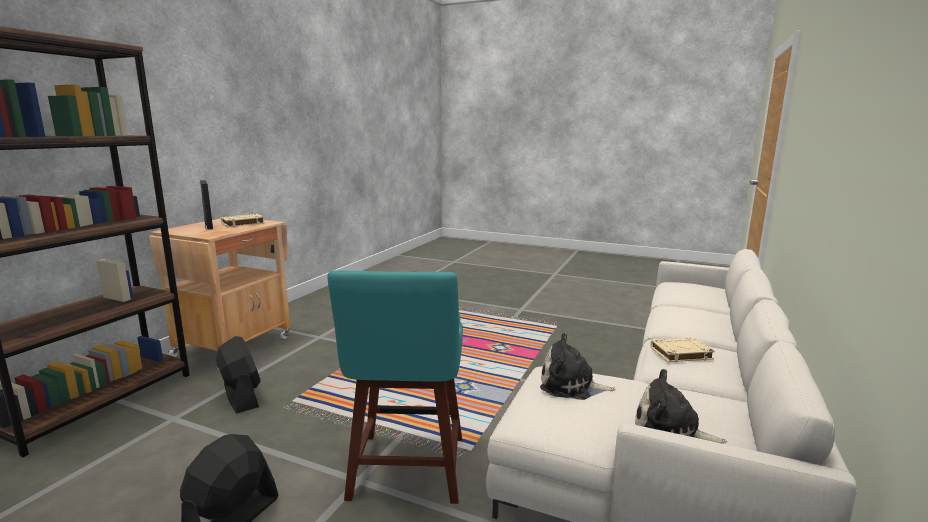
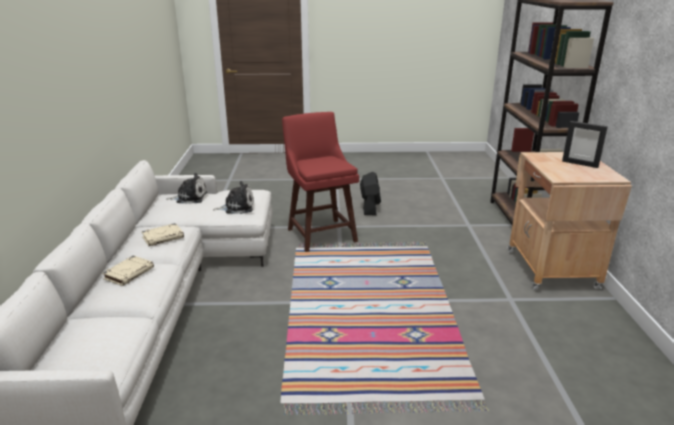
camera: 155 degrees right, 10 degrees up
(241, 397) = (460, 241): black fan -> none
(242, 223) = (571, 172): beige book -> beige book (129, 273)
(406, 471) = (321, 233): turquoise stool -> red stool

